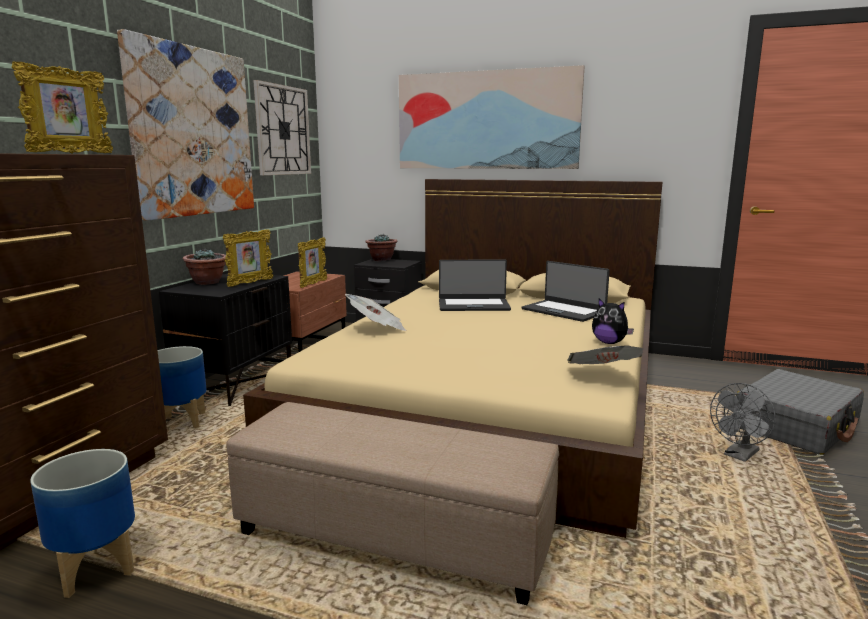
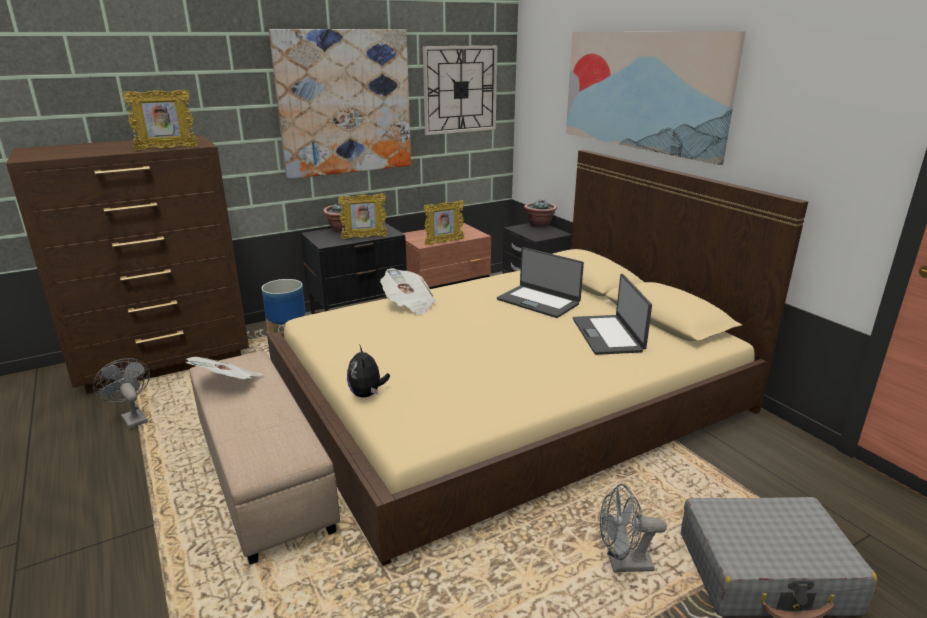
camera: 40 degrees right, 10 degrees up
(97, 570) = (132, 418): planter -> grey fan
(602, 375) = (465, 420): newspaper -> newspaper (228, 384)
(609, 342) = (559, 388): plush toy -> plush toy (367, 394)

